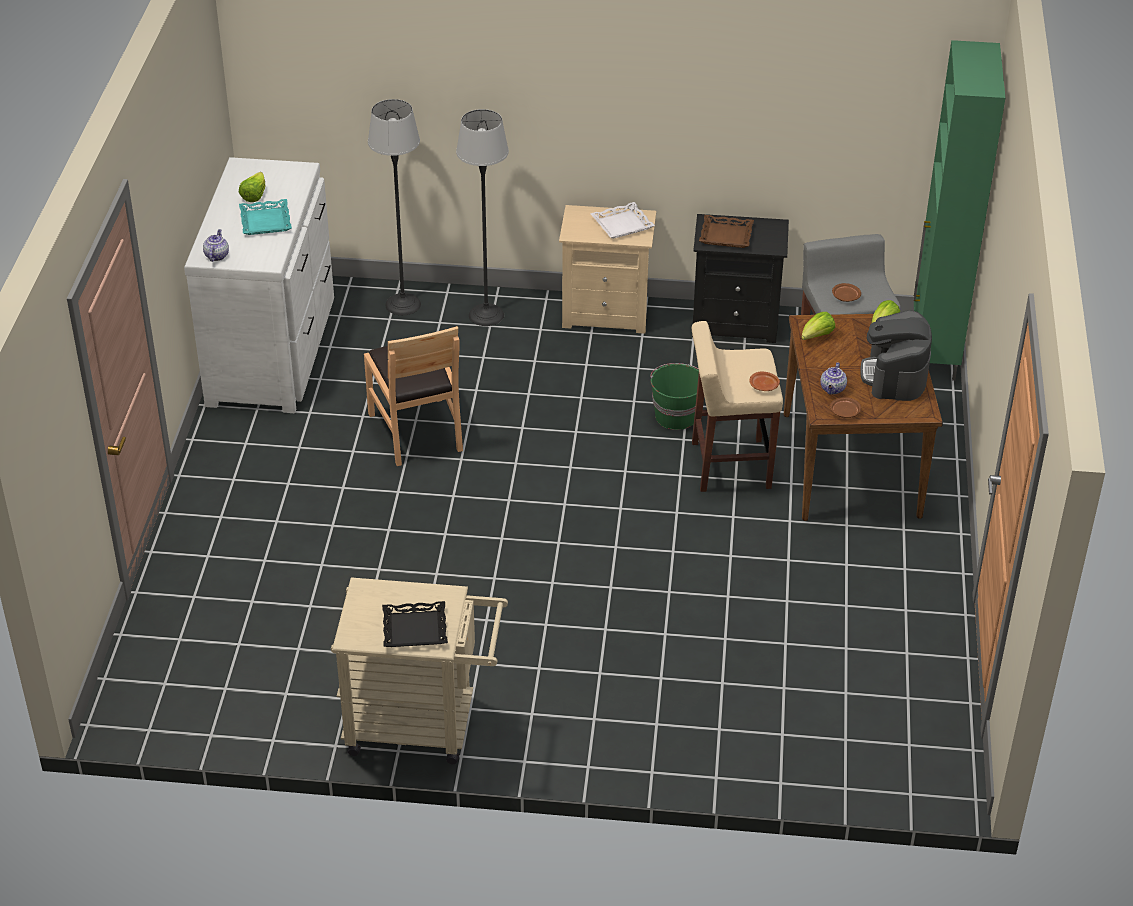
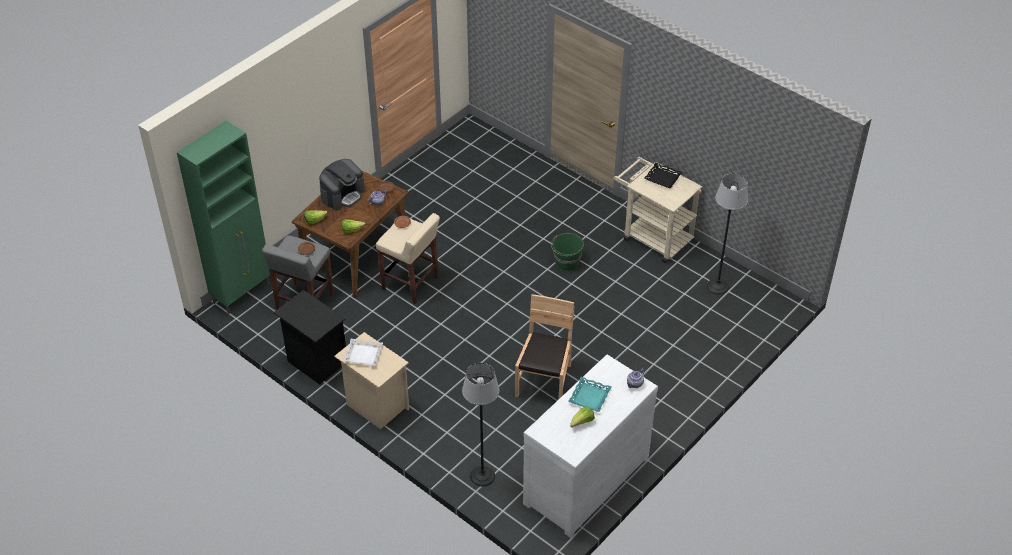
camera: 145 degrees left, 5 degrees up
(486, 315) = (441, 441): floor lamp -> floor lamp (717, 286)
(675, 415) = (407, 323): green bucket -> green bucket (566, 262)
(726, 236) = (318, 318): brown tray -> none

